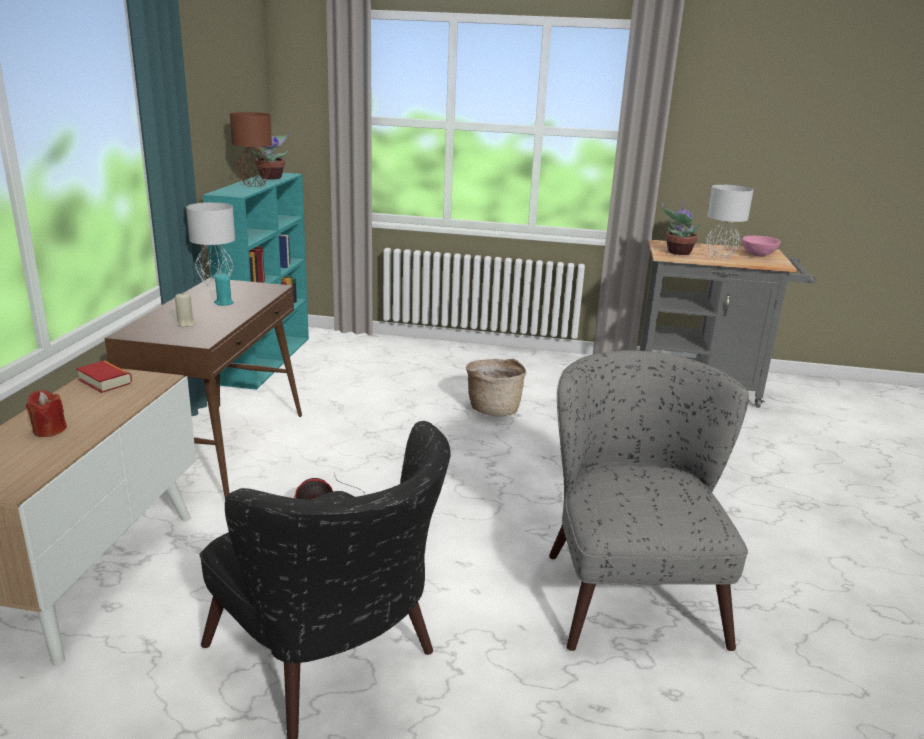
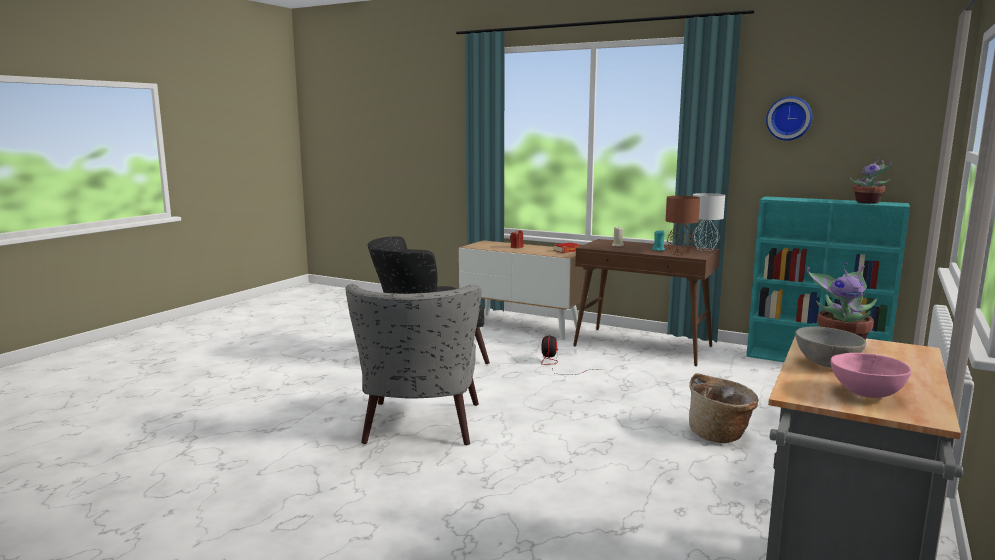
camera: 110 degrees right, 10 degrees down
(196, 87) = (789, 118): none -> wall clock
(255, 185) = (821, 200): brown table lamp -> brown table lamp (679, 254)
(628, 585) = (419, 430): grey armchair -> grey armchair turned 75 degrees clockwise
(719, 257) = (827, 364): grey table lamp -> grey bowl

